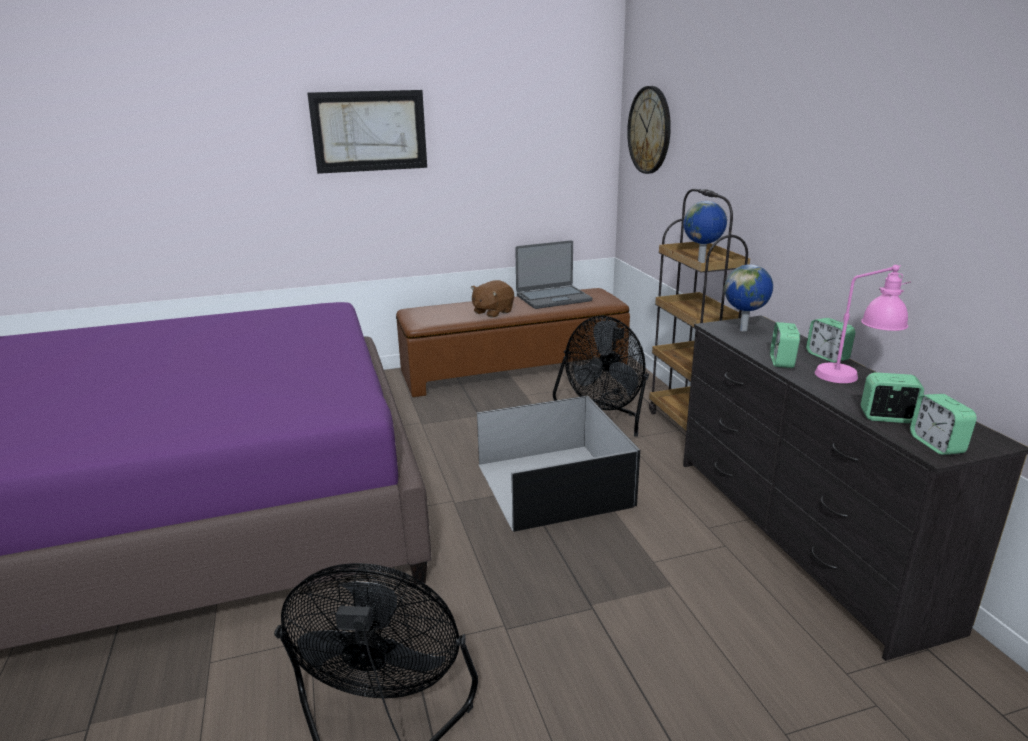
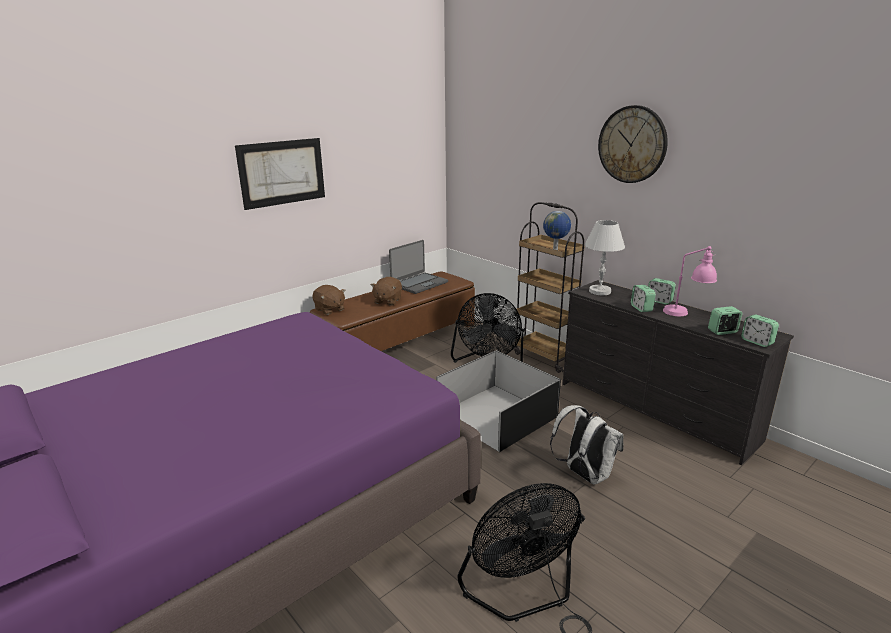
camera: 25 degrees left, 0 degrees up
(416, 312) = (329, 309): none -> brown plush toy
(603, 595) = (584, 475): none -> white backpack
(649, 130) = (479, 159): wall clock -> wall clock (632, 144)
(744, 330) = (600, 291): globe -> white table lamp

